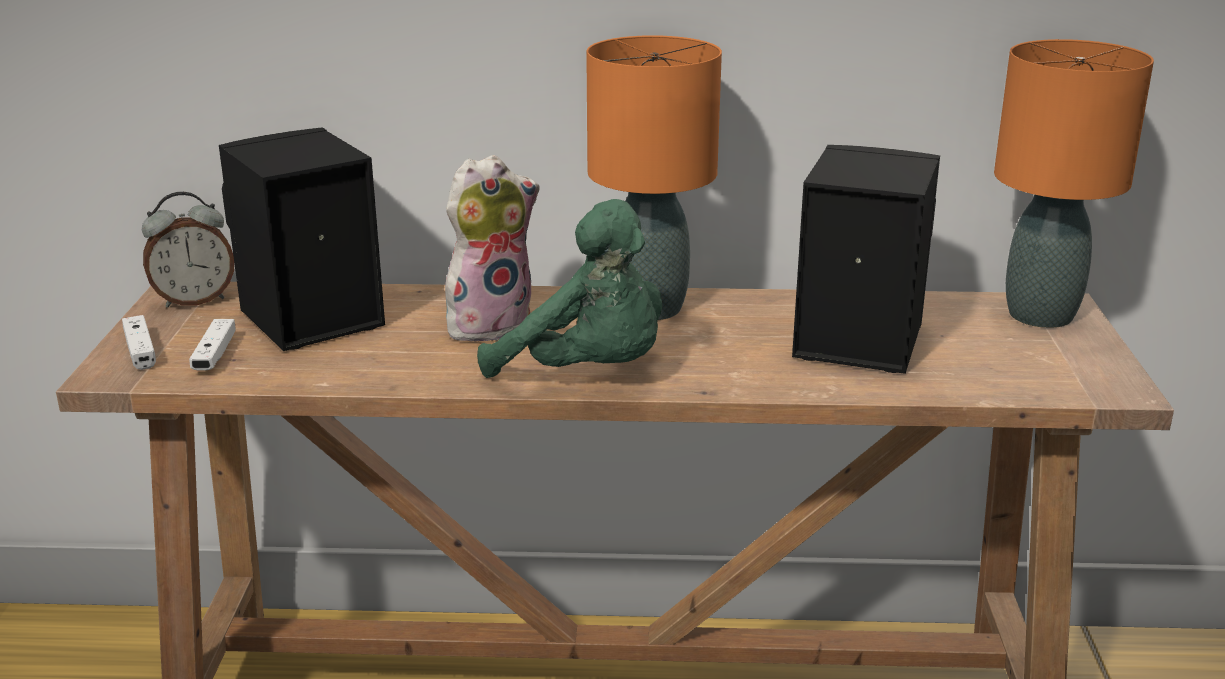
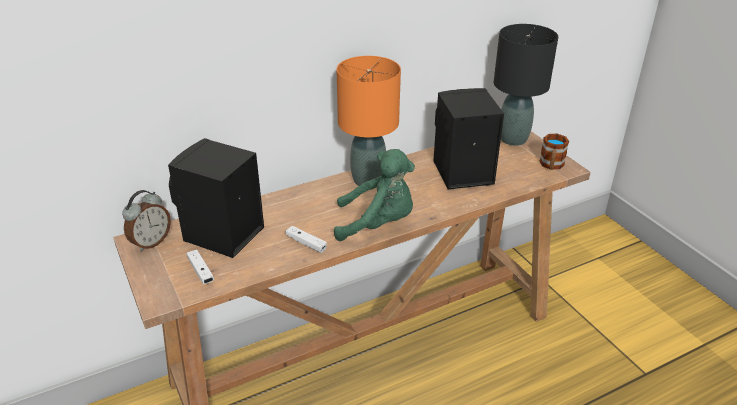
camera: 30 degrees left, 10 degrees up
(140, 351) = (159, 282): white game controller -> white game controller (306, 243)
(490, 324) = (309, 211): plush toy -> none
(1040, 314) = (513, 139): orange table lamp -> black table lamp
(1081, 376) = (551, 166): none -> mug

